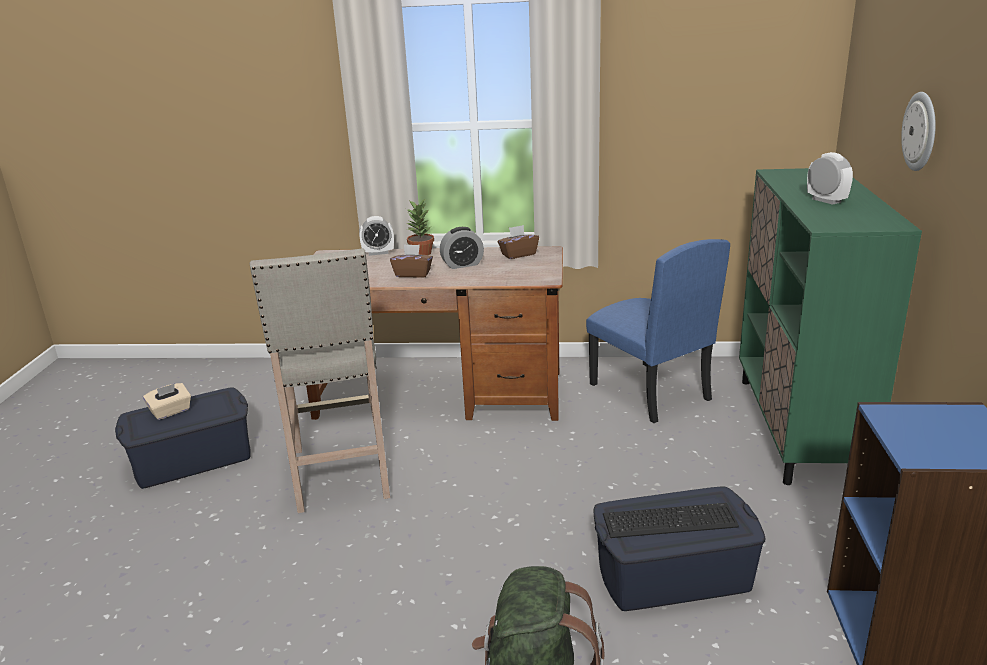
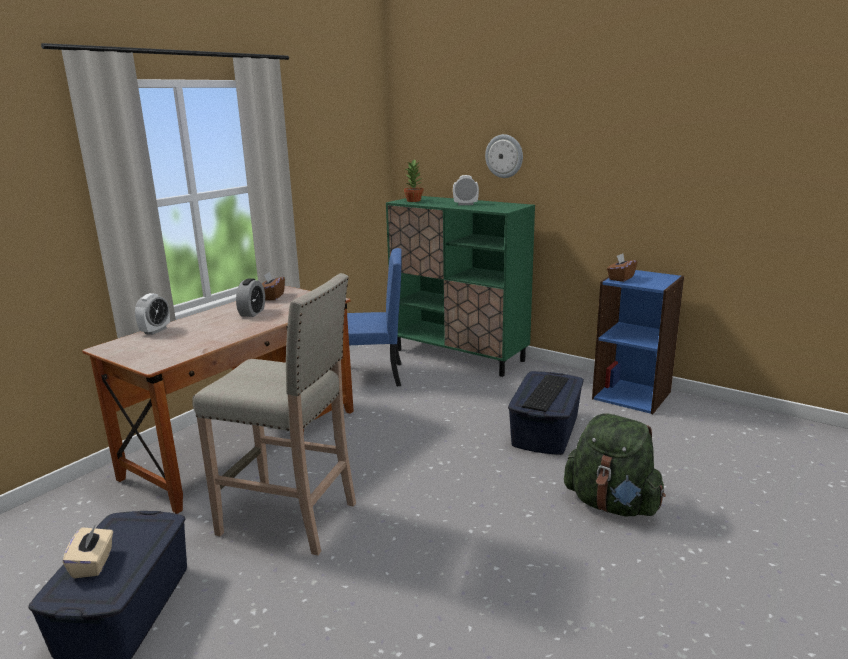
camera: 60 degrees left, 5 degrees down
(413, 274) = (234, 328): brown tissue box -> brown tissue box (620, 278)
(422, 253) = (196, 319): potted plant -> potted plant (414, 200)

